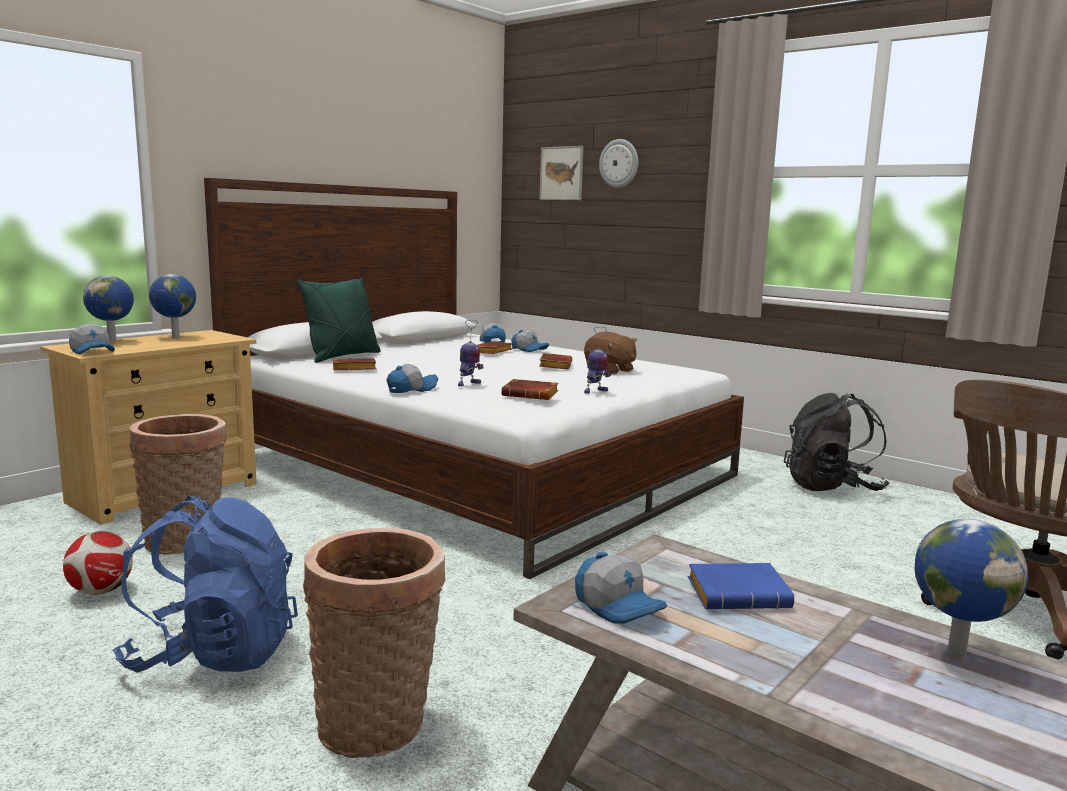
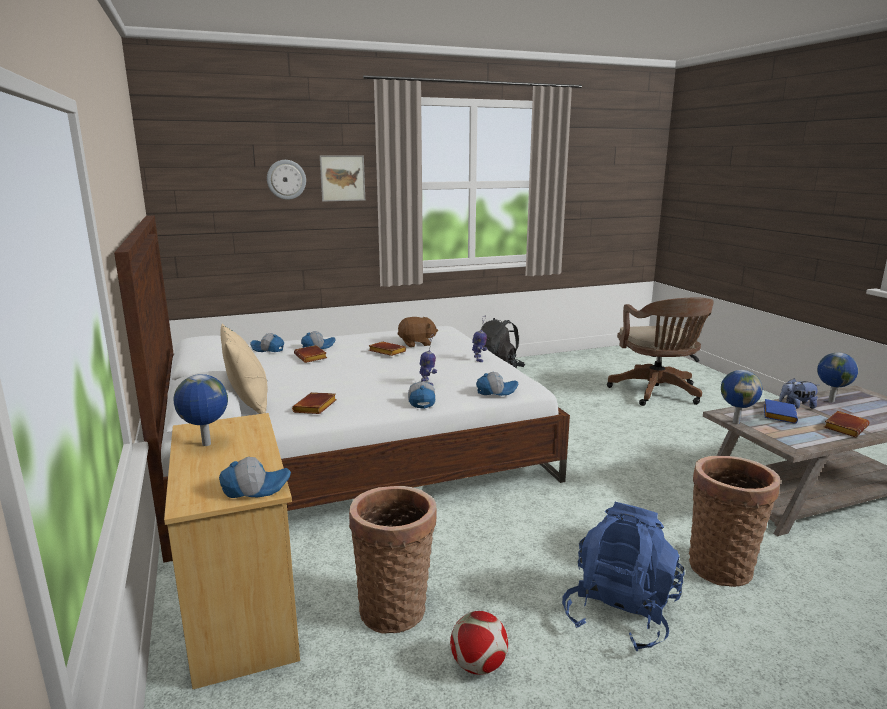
camera: 60 degrees left, 5 degrees up
(113, 341) = (192, 476): globe -> globe (736, 422)
(342, 356) = (249, 404): green pillow -> beige pillow
(532, 395) = (484, 373): brown book -> brown book (844, 427)
(561, 173) = (224, 188): picture -> picture (342, 178)
(619, 607) = (791, 437): cap -> cap (496, 391)
(834, 614) = (796, 406): none -> plush toy

